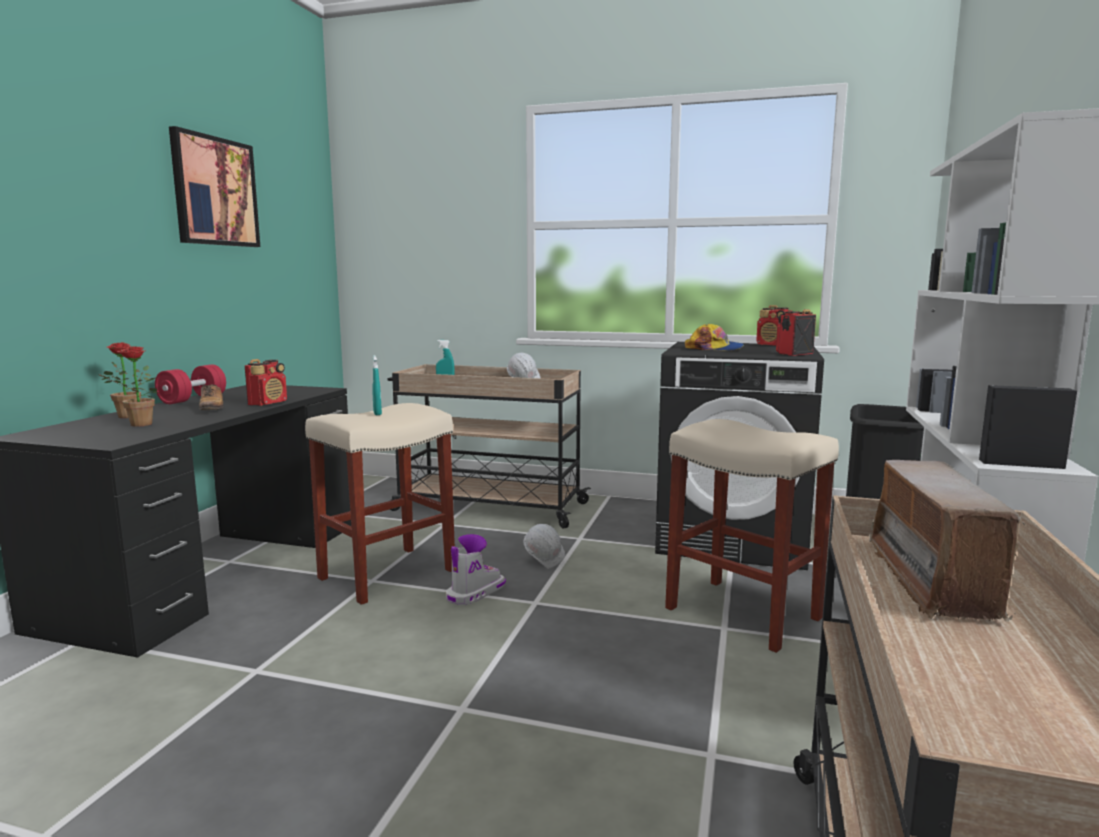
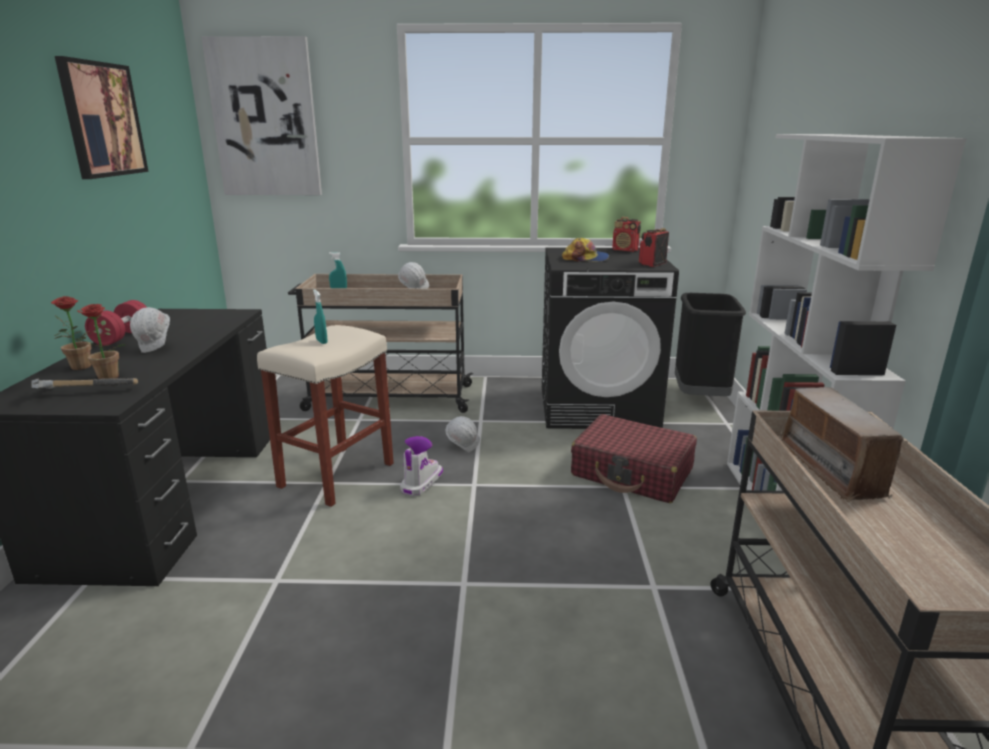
camera: 15 degrees left, 10 degrees up
(107, 432) = (85, 391): none -> hammer
(212, 408) = (156, 348): shoe -> white hard hat
(268, 403) = (206, 336): radio -> none
(394, 207) = (265, 119): none -> picture
(744, 613) = (632, 472): beige stool -> red suitcase

